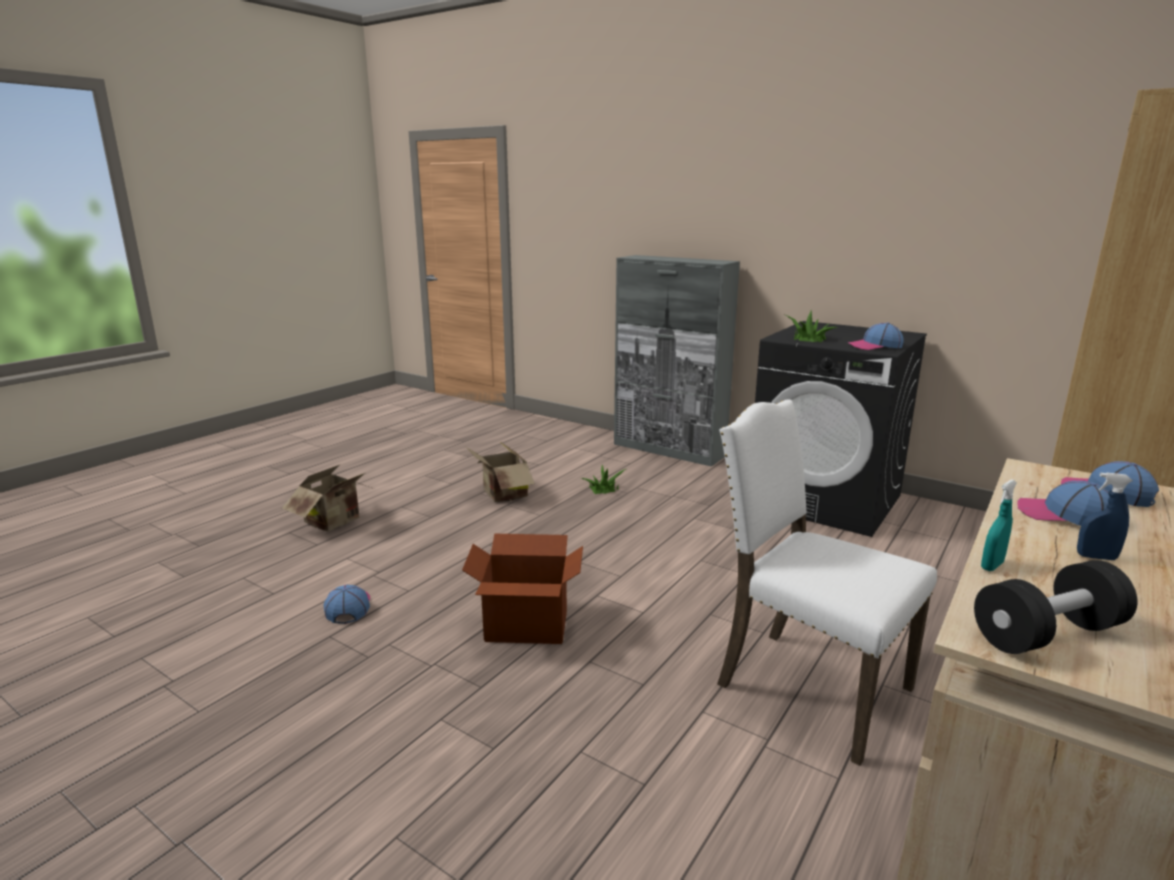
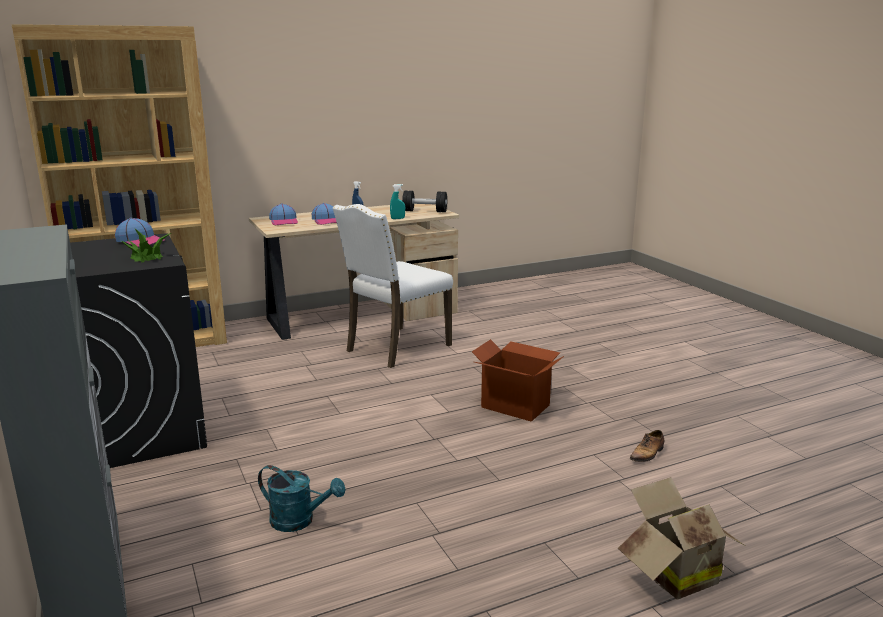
camera: 150 degrees left, 0 degrees up
(348, 607) = (647, 454): cap -> shoe
(502, 495) = (432, 553): cardboard box -> none
(603, 488) = (299, 521): potted plant -> turquoise watering can
(808, 686) = (395, 348): white chair -> white chair turned 60 degrees clockwise

